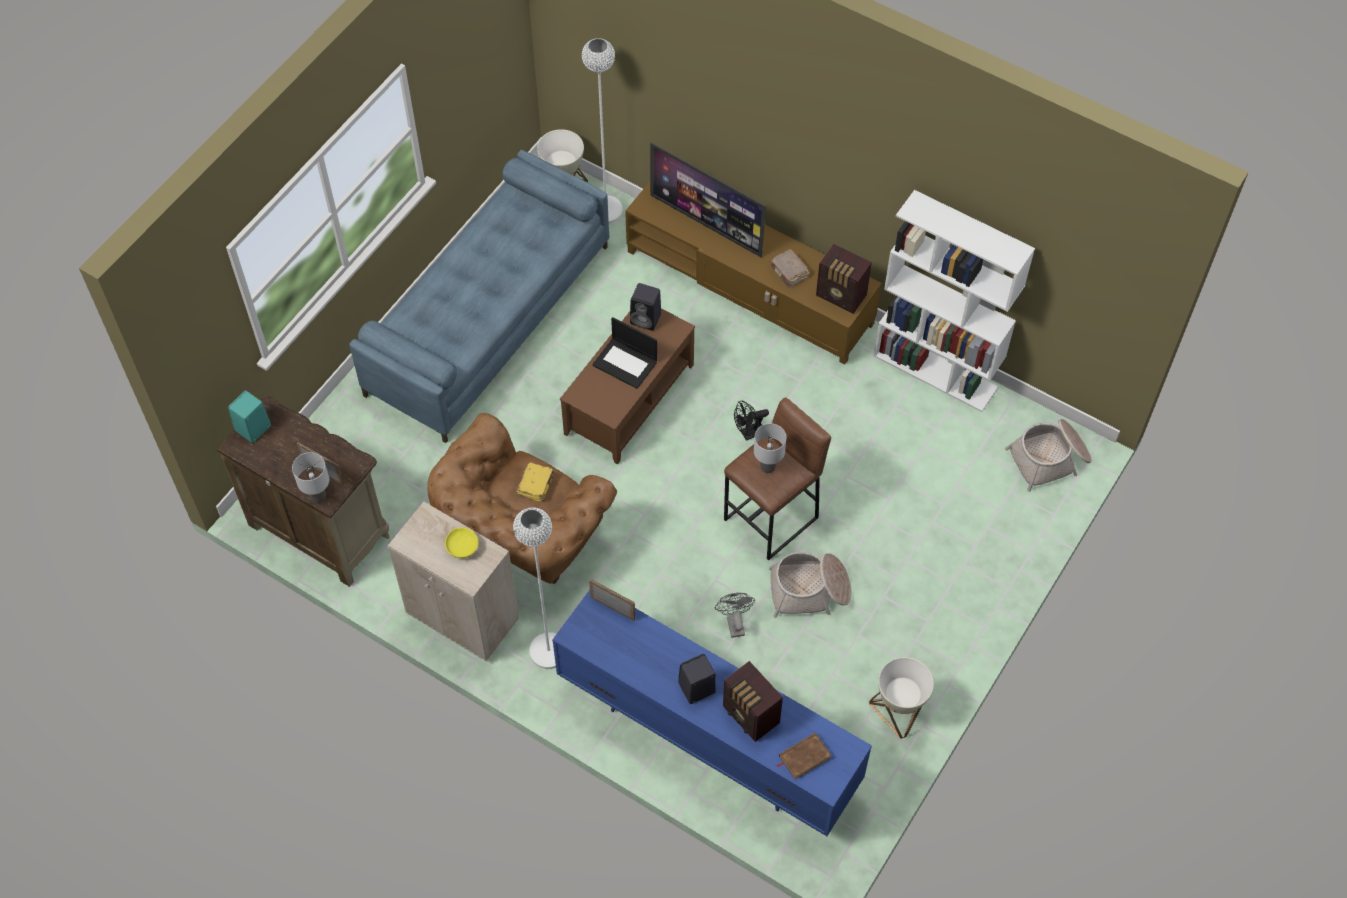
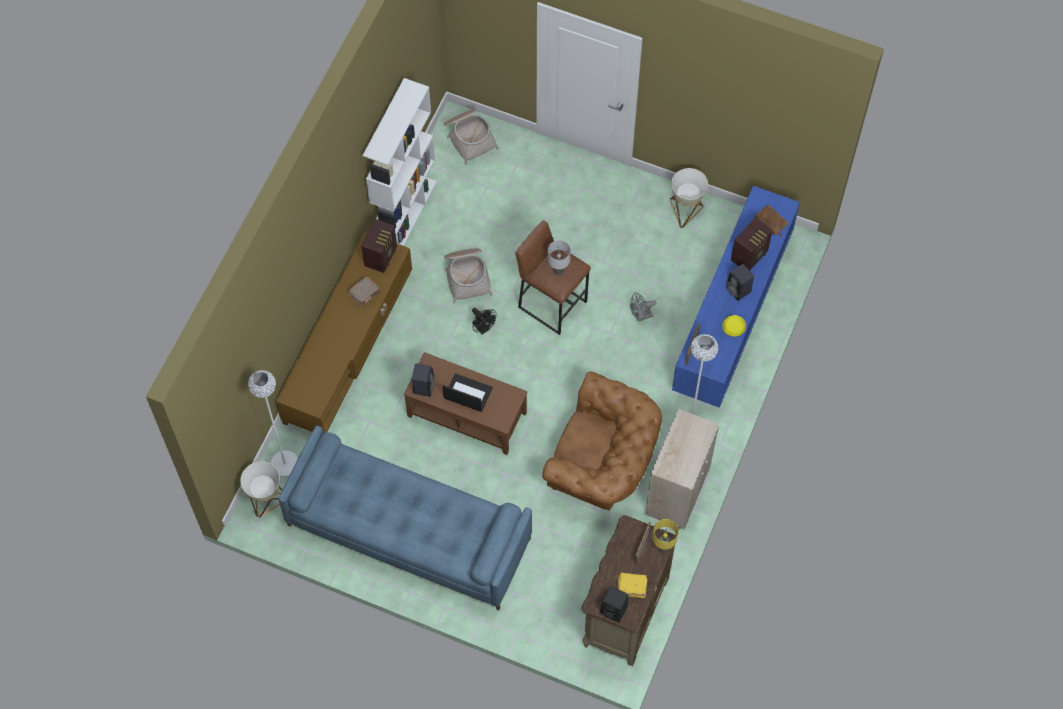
camera: 100 degrees left, 5 degrees up
(252, 429) = (614, 610): turquoise speaker -> black speaker
(318, 496) = (662, 547): white table lamp -> yellow table lamp
(462, 548) = (683, 439): yellow bowl -> yellow bowl (733, 329)
(536, 485) = (584, 436): yellow book -> yellow book (631, 587)
(626, 363) = (467, 393): laptop -> laptop turned 90 degrees counterclockwise
(707, 224) = (326, 357): television -> none
(809, 591) = (605, 273): basket -> basket (467, 276)

